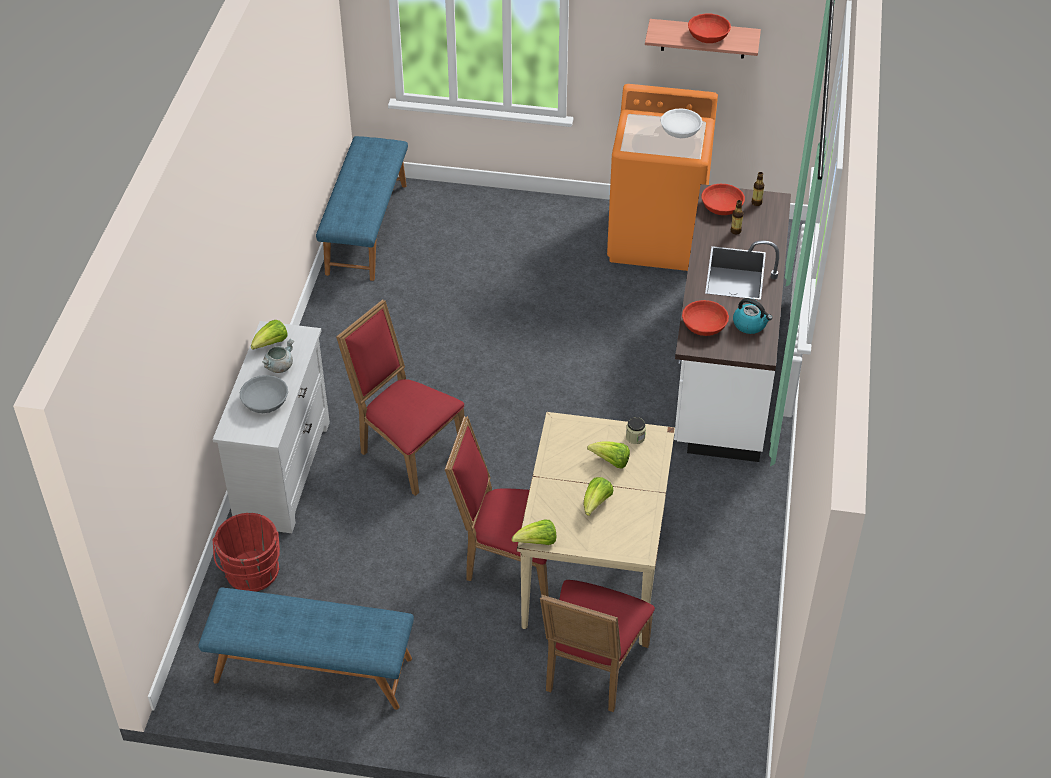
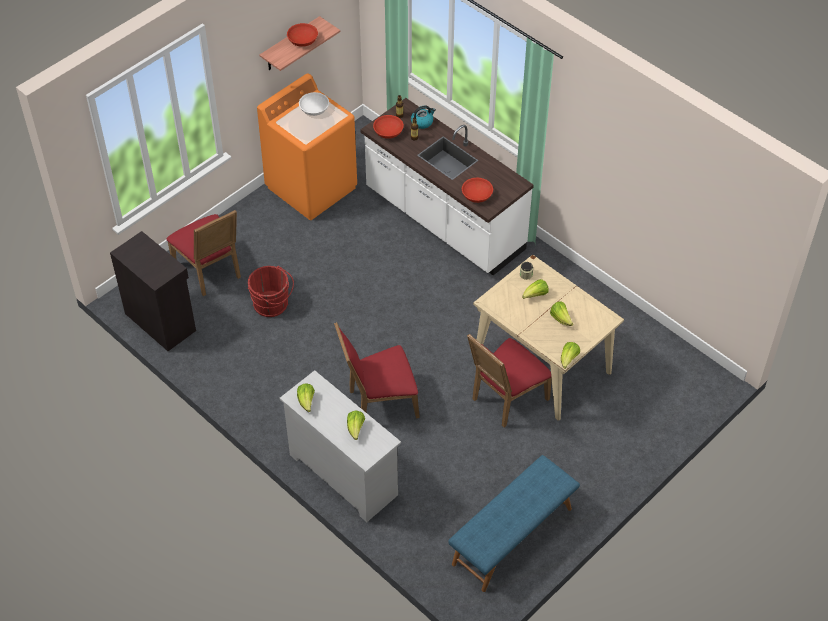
camera: 55 degrees left, 5 degrees up
(252, 575) = (415, 531): red bucket -> red bucket (272, 305)
(265, 401) = (355, 429): grey bowl -> lettuce
(279, 366) = (330, 407): grey cooking pot -> none
(366, 228) = (161, 321): blue bench -> black cabinet
(591, 671) = (611, 406): red chair -> red chair (210, 272)
(750, 324) = (493, 176): kettle -> kettle (422, 122)

